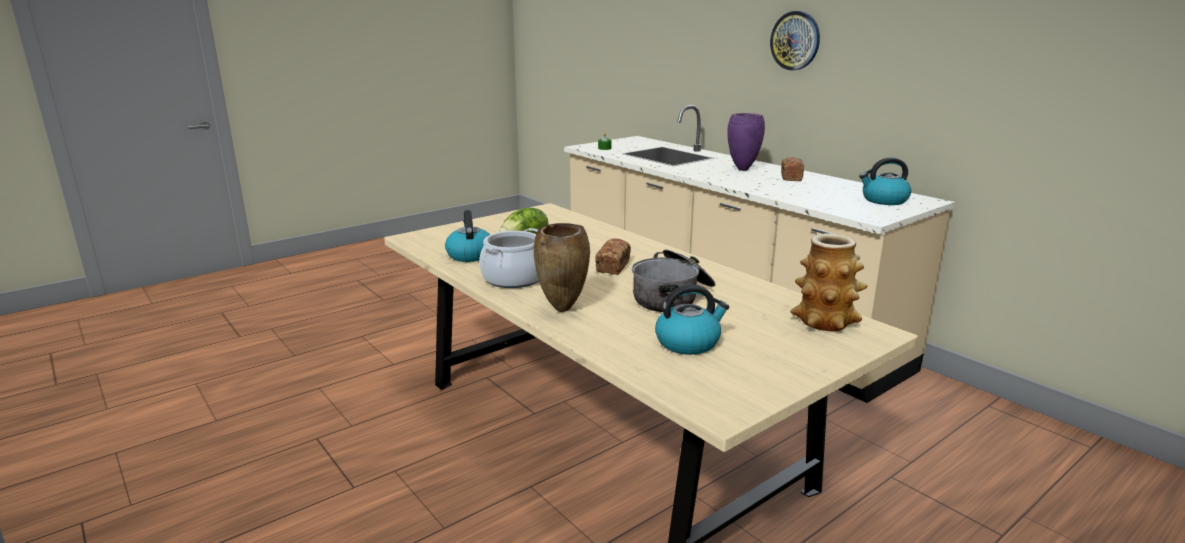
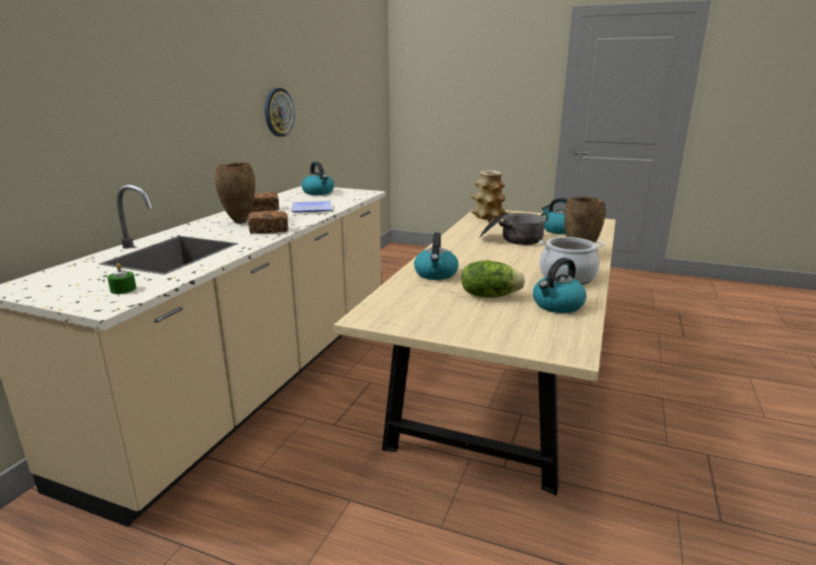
camera: 120 degrees left, 0 degrees up
(598, 238) = (436, 274): none -> kettle
(613, 266) = (490, 258): bread -> bread (269, 231)
(742, 169) = (239, 222): purple vase -> brown vase
(783, 189) = (310, 208): none -> plate
(795, 40) = (182, 86): wall clock -> wall clock (278, 112)

